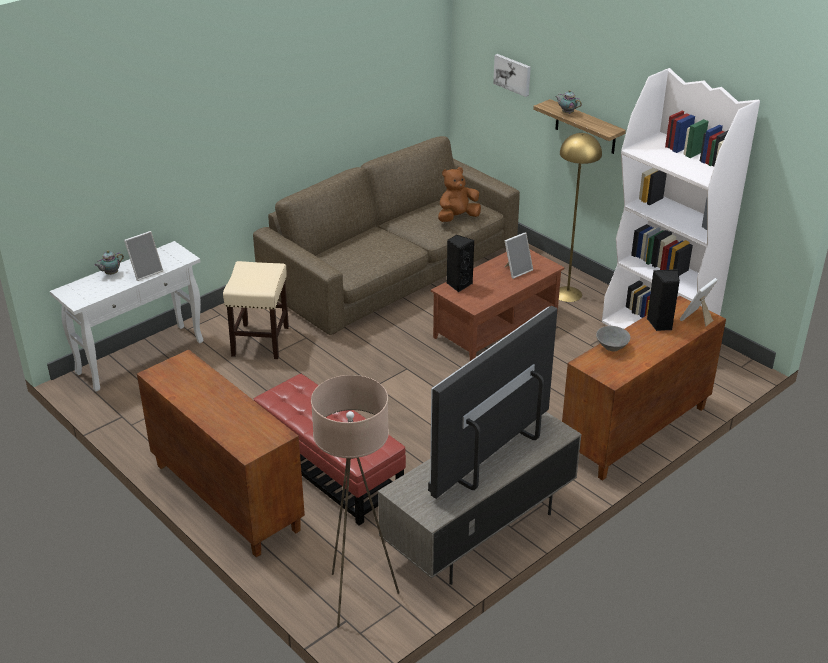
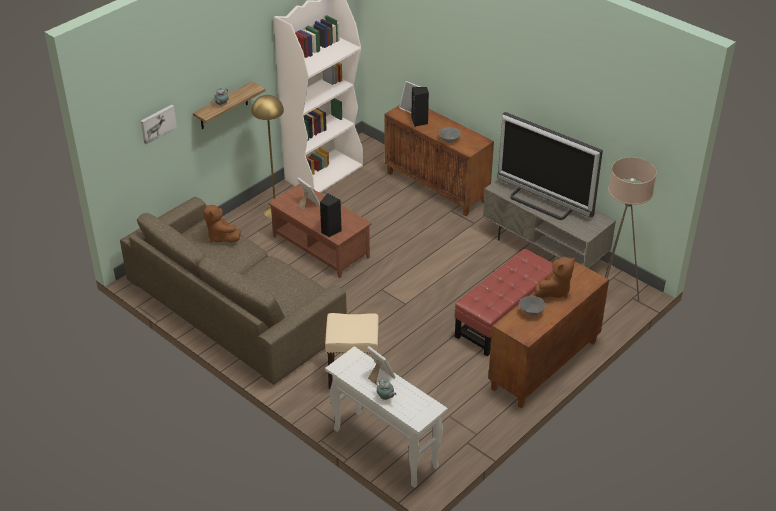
camera: 95 degrees left, 5 degrees up
(201, 382) = (531, 312): none -> grey bowl
(235, 408) = (554, 291): none -> brown plush toy

